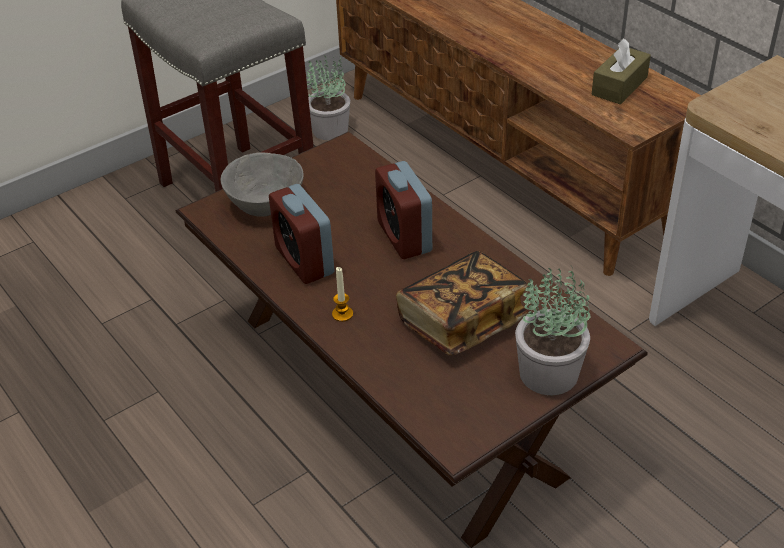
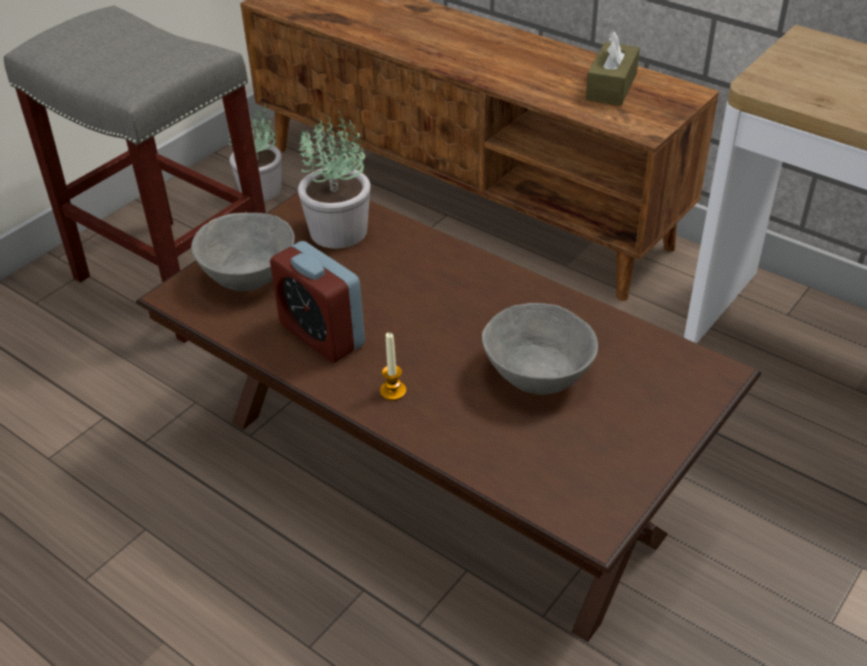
camera: 15 degrees left, 0 degrees up
(404, 237) = (431, 287): alarm clock -> none
(461, 321) = (539, 374): book -> grey bowl
(550, 373) = (666, 417): potted plant -> potted plant (340, 231)

